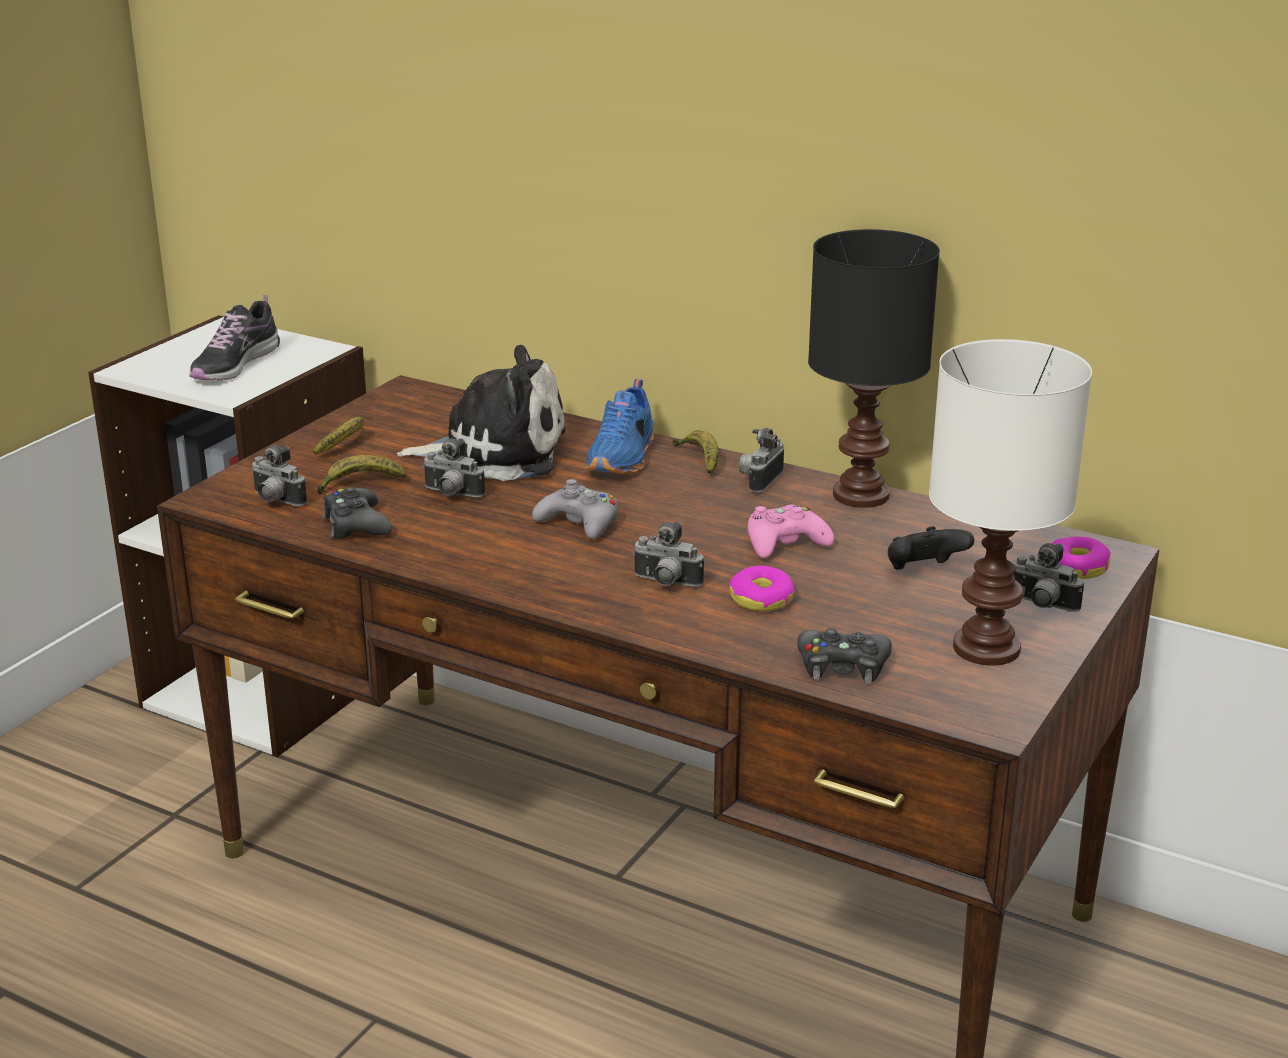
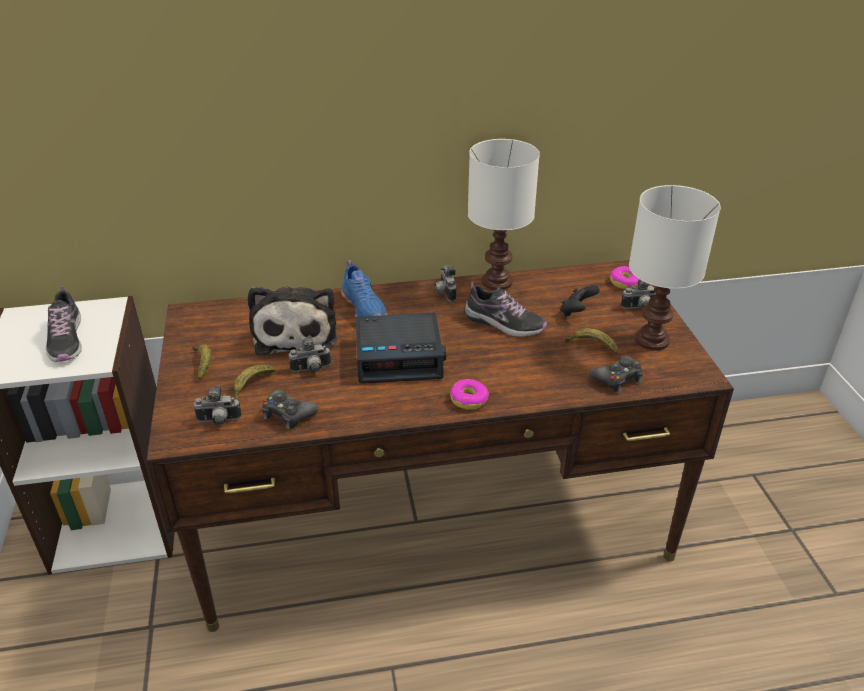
camera: 40 degrees left, 10 degrees up
(495, 452) = (296, 332): plush toy -> plush toy turned 120 degrees clockwise
(579, 523) = (399, 356): grey game controller -> alarm clock
(666, 583) = (487, 372): camera -> none
(699, 460) = (401, 293): banana -> banana (592, 346)
(761, 599) = (537, 360): donut -> donut (469, 399)
(785, 543) = (504, 323): pink game controller -> shoe
(863, 495) = (498, 281): black table lamp -> white table lamp

